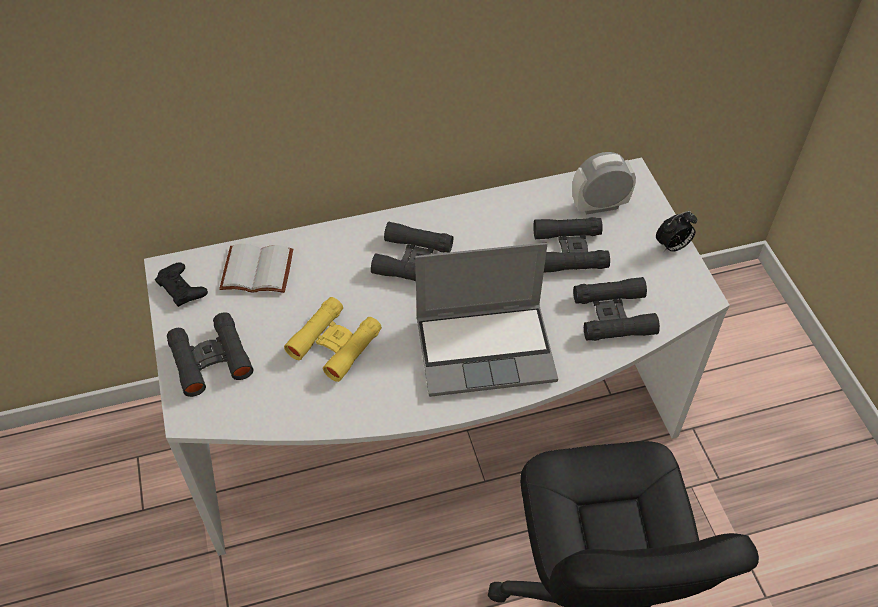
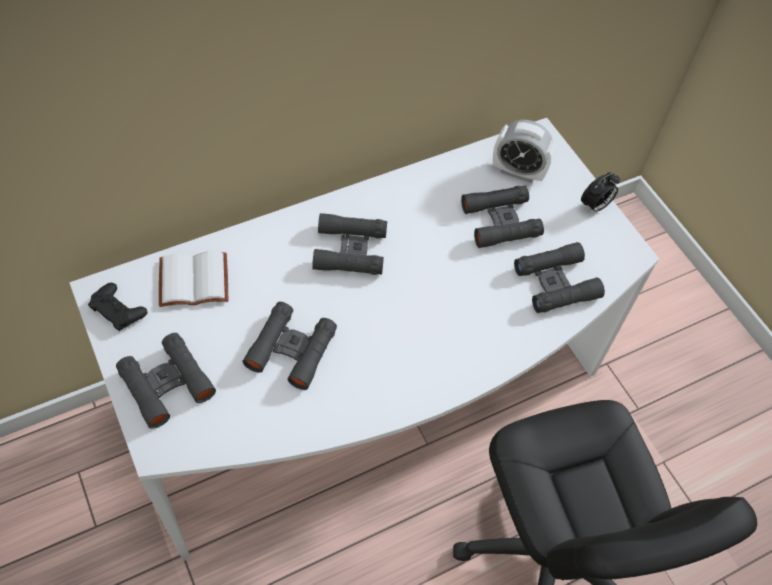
camera: 15 degrees left, 5 degrees up
(334, 344) = (291, 349): yellow binoculars -> black binoculars
(486, 349) = (443, 334): laptop -> none
(599, 206) = (518, 172): alarm clock -> alarm clock turned 135 degrees counterclockwise

